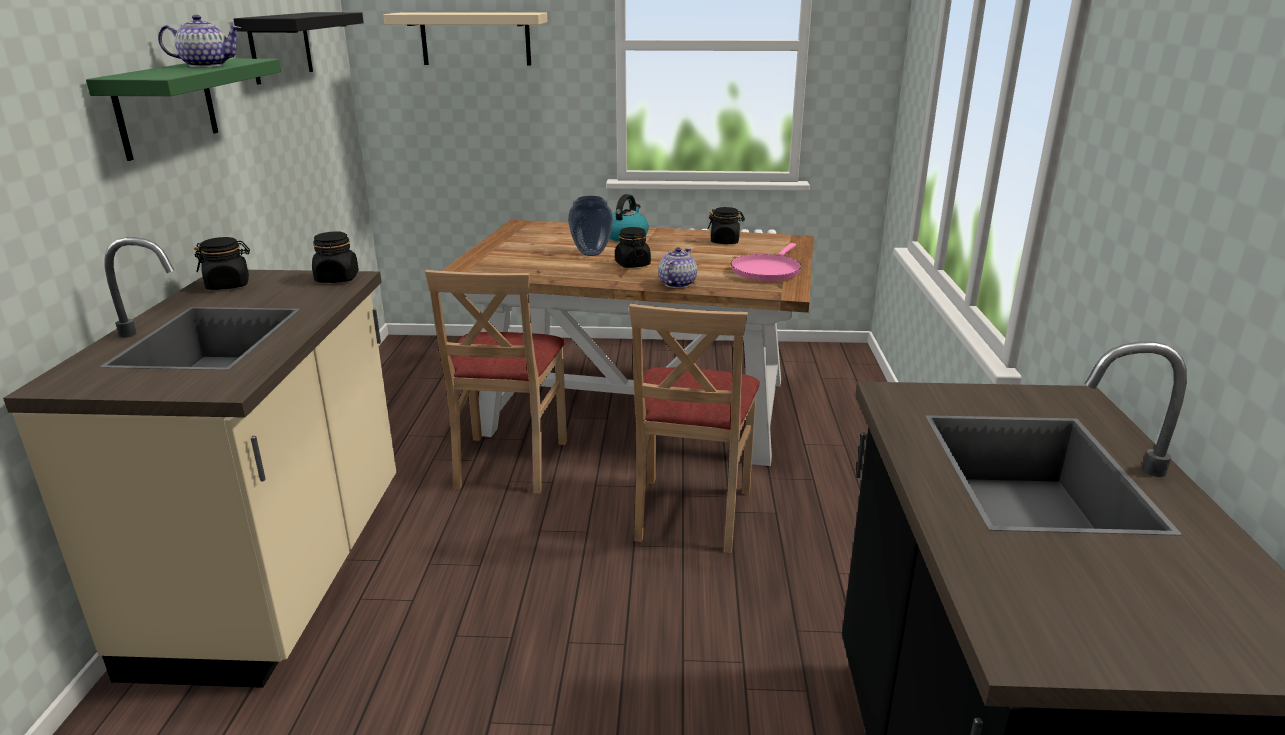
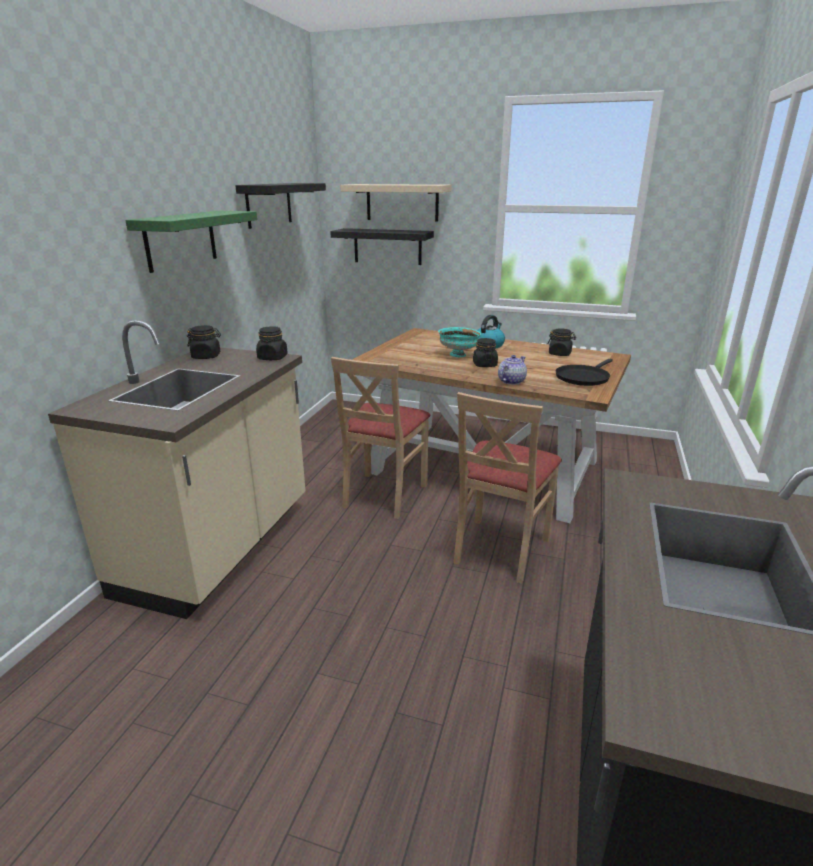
camera: 15 degrees right, 0 degrees up
(206, 65) = (205, 214): teapot -> none
(458, 103) = (387, 246): none -> black shelf
(591, 253) = (458, 355): vase -> turquoise bowl
(766, 270) = (583, 377): pink frying pan -> black frying pan

